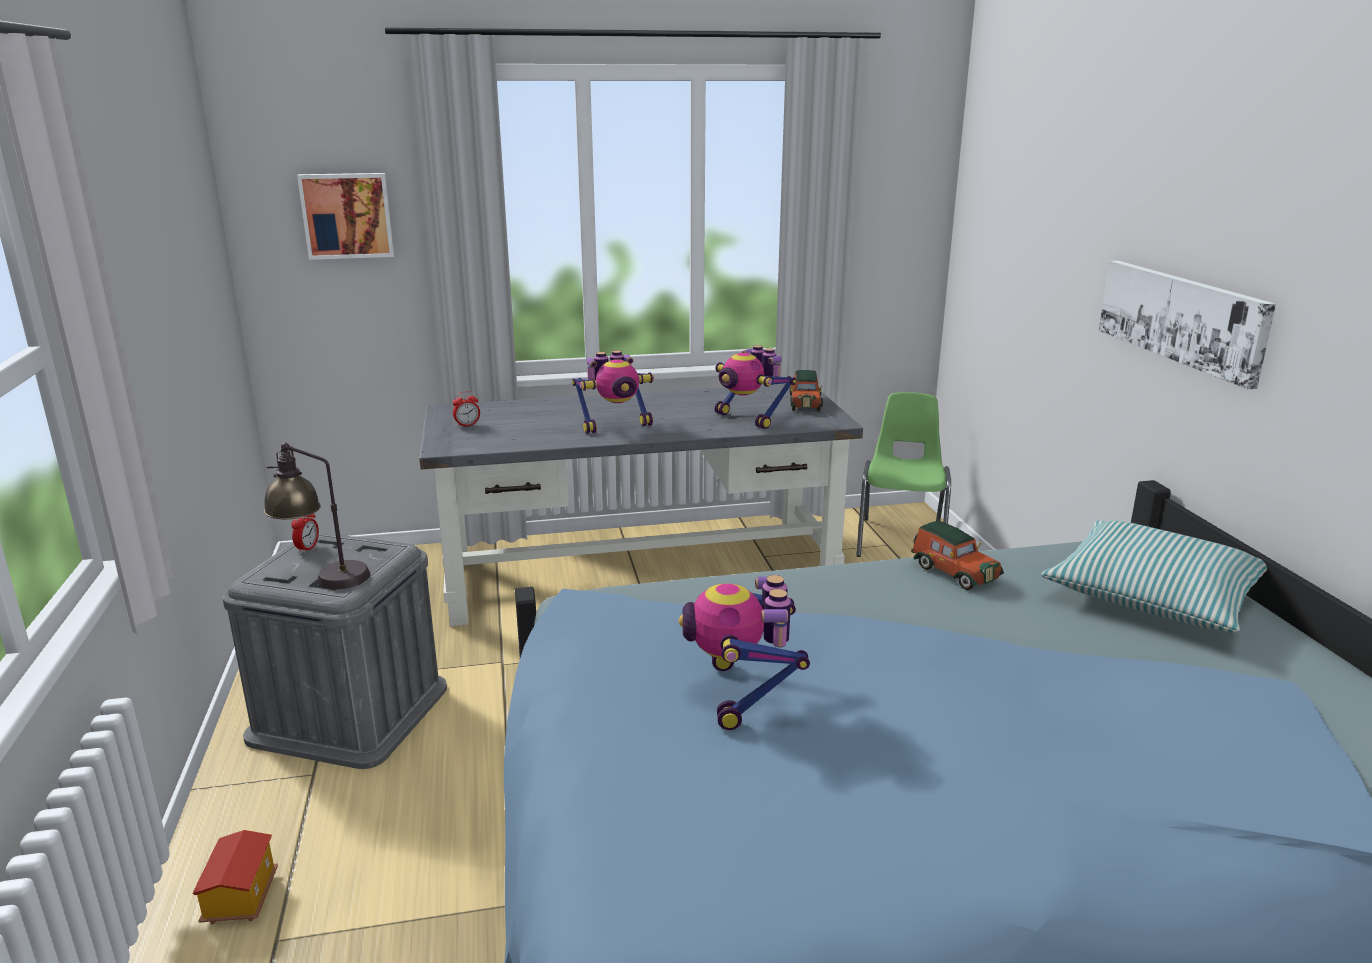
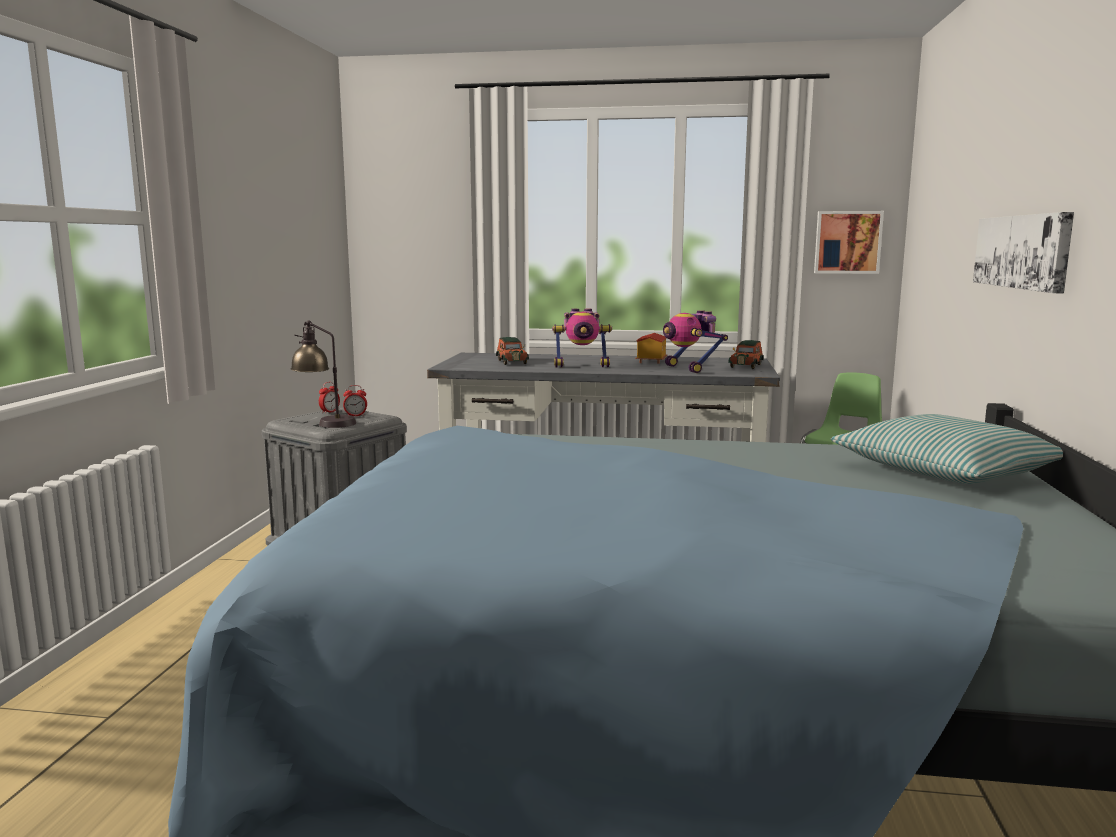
camera: 20 degrees right, 10 degrees down
(240, 898) = (205, 610): toy house -> toy house (650, 361)
(347, 215) = (424, 215): picture -> picture (847, 242)
(467, 425) = (476, 360): alarm clock -> alarm clock (355, 416)
(742, 695) = (521, 471): toy robot -> none
(952, 571) = (772, 446): toy car -> toy car (511, 361)

